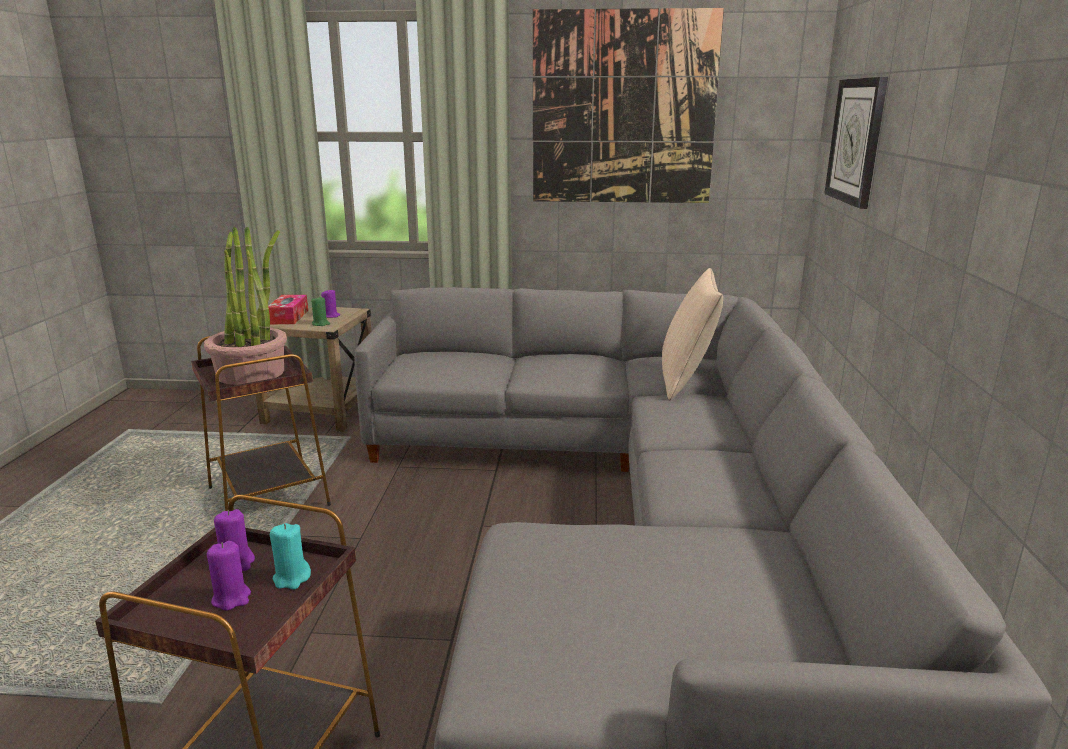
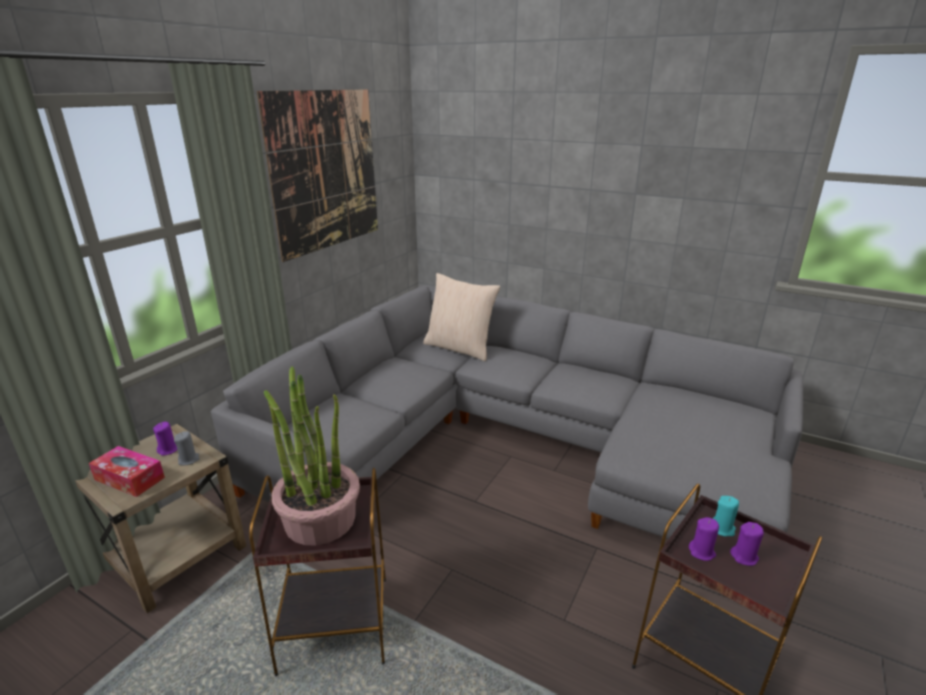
camera: 65 degrees left, 5 degrees up
(321, 324) = (189, 460): green candle -> grey candle
(856, 141) = (482, 177): wall clock -> none

